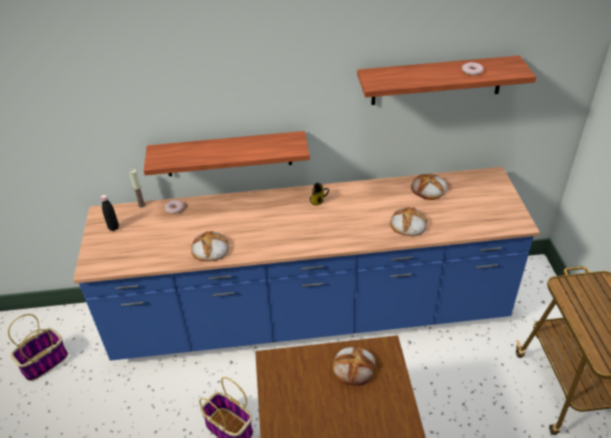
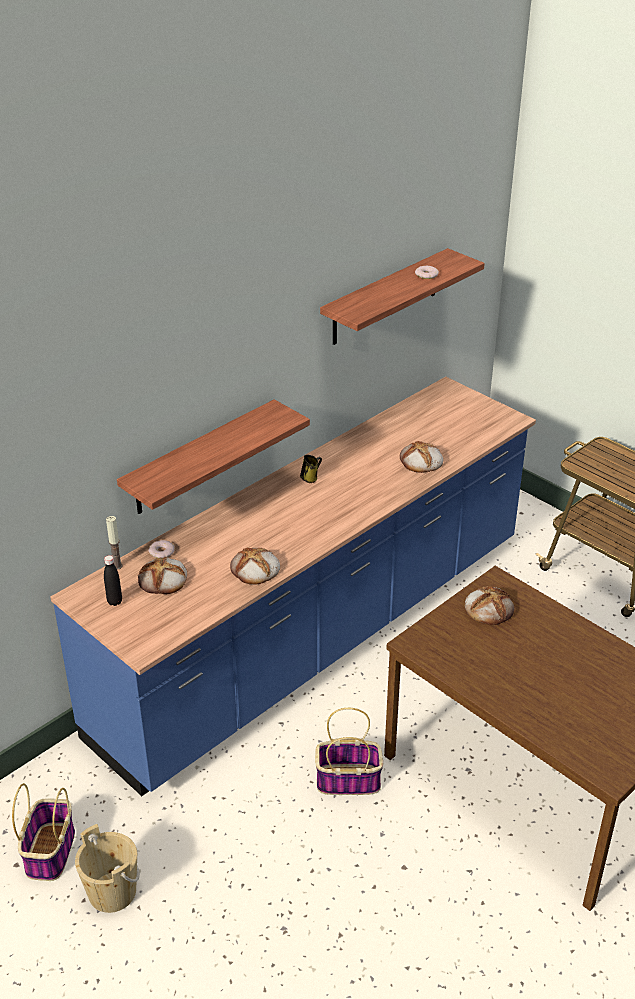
camera: 40 degrees left, 5 degrees down
(45, 408) = (112, 892): none -> beige bucket
(428, 189) = (403, 423): bread -> bread (163, 580)

